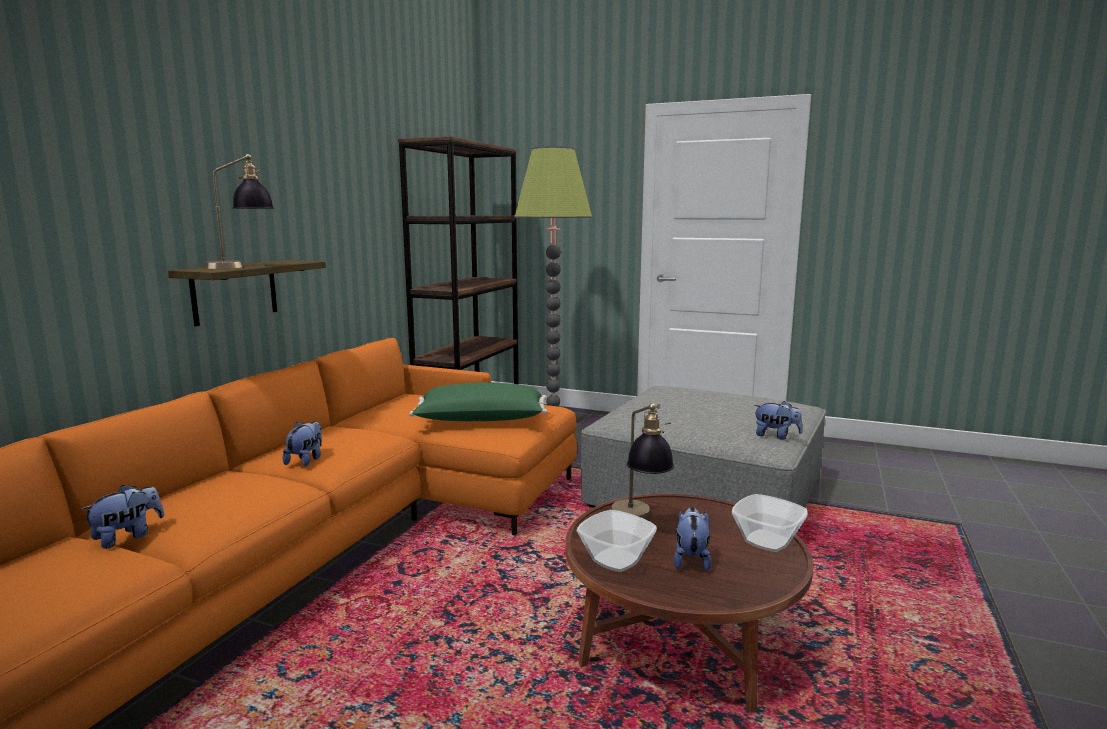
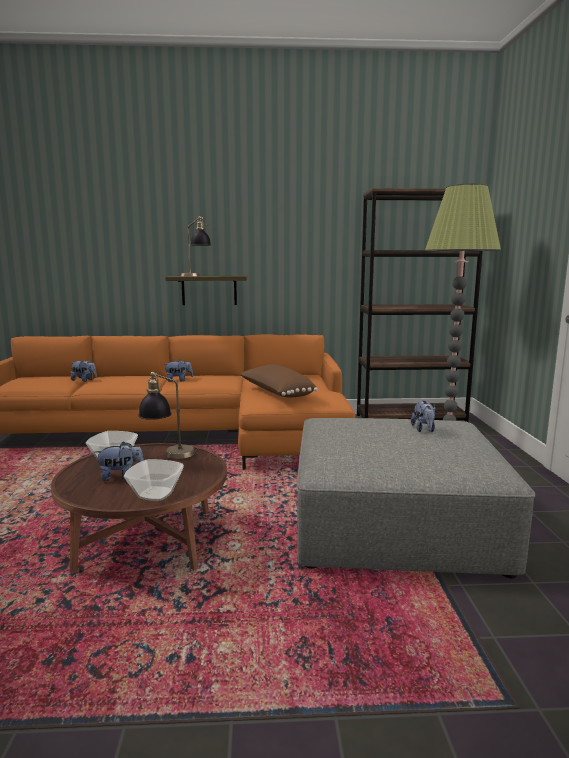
camera: 65 degrees right, 0 degrees up
(481, 421) = (276, 393): green pillow -> brown pillow
(776, 436) = (359, 469): plush toy -> plush toy (424, 430)

